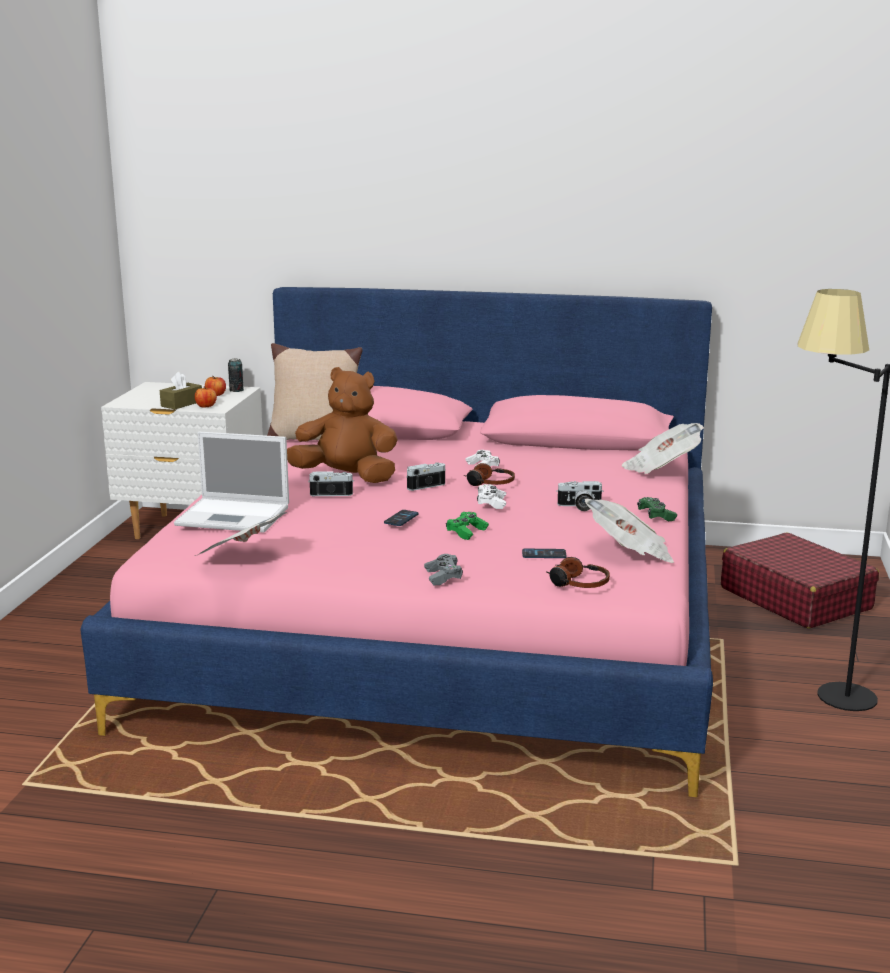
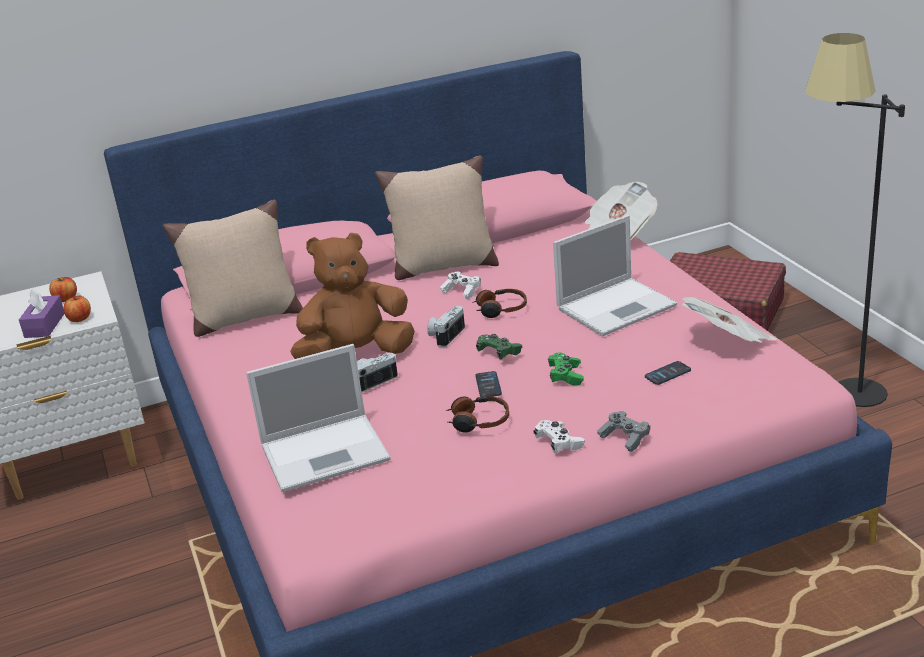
camera: 30 degrees left, 10 degrees up
(181, 404) = (44, 325): brown tissue box -> purple tissue box
(236, 390) = (81, 285): can -> none
(242, 557) = (412, 501): newspaper -> none
(491, 503) = (539, 333): white game controller -> white game controller (558, 443)
(495, 450) = (443, 266): none -> beige pillow
(578, 583) = (741, 394): headphones -> headphones (478, 421)
(579, 507) = (617, 306): camera -> laptop
(656, 516) = (689, 292): green game controller -> green game controller (499, 352)

